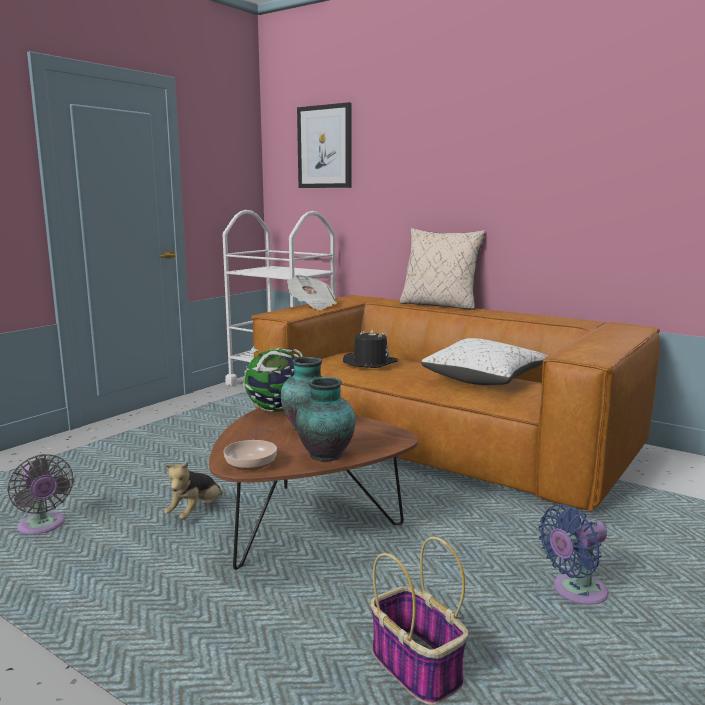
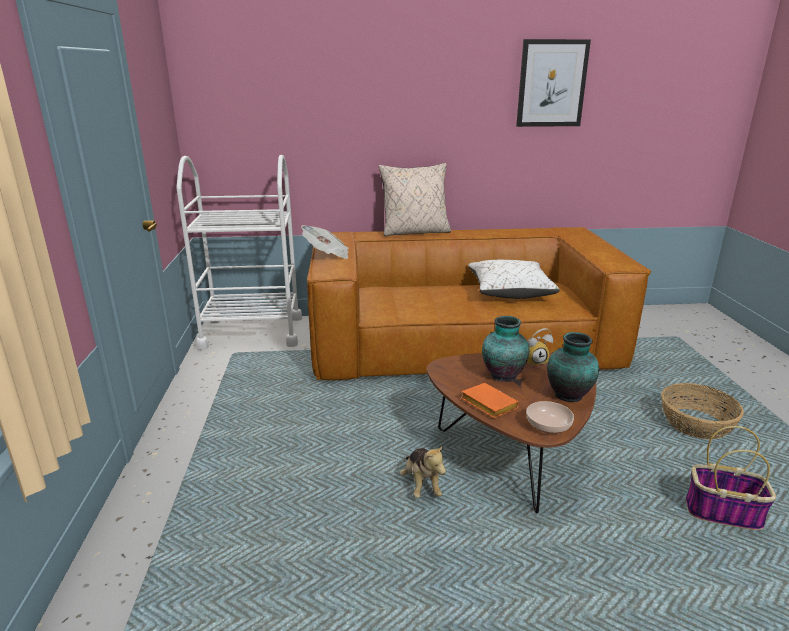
camera: 40 degrees left, 10 degrees up
(43, 527) = (326, 571): grey fan -> none
(243, 437) = (487, 404): none -> orange book
(277, 410) = (447, 368): globe -> none
(325, 147) = (264, 82): picture -> picture (551, 83)
(364, 428) = (536, 362): none -> alarm clock
(370, 363) = (410, 298): black hat -> none
(575, 592) = (696, 424): blue fan -> basket

